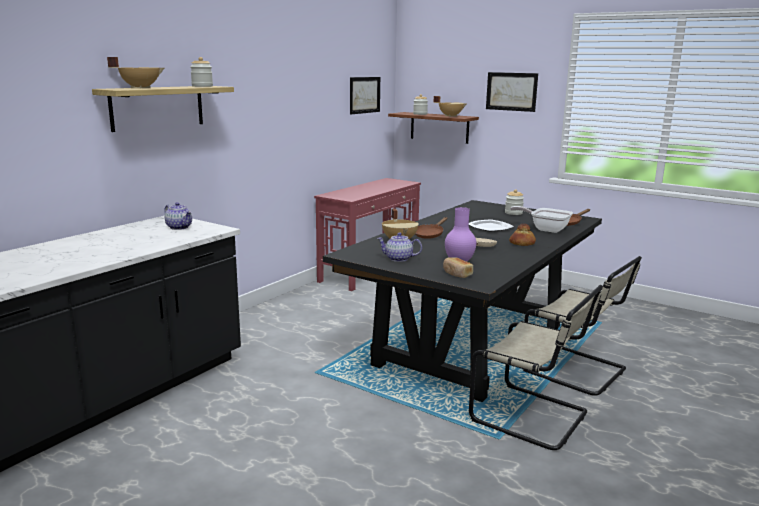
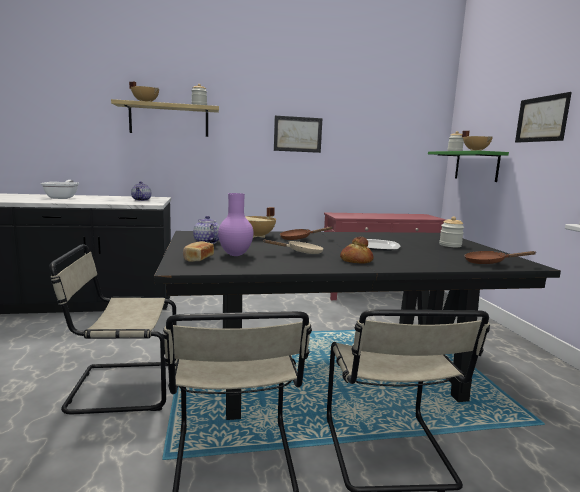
camera: 45 degrees right, 5 degrees down
(364, 95) = (402, 132): picture -> picture (297, 134)
(370, 427) = (120, 387): none -> beige chair
(439, 127) = (476, 166): brown shelf -> green shelf
(545, 229) = (433, 260): frying pan -> frying pan (63, 197)

